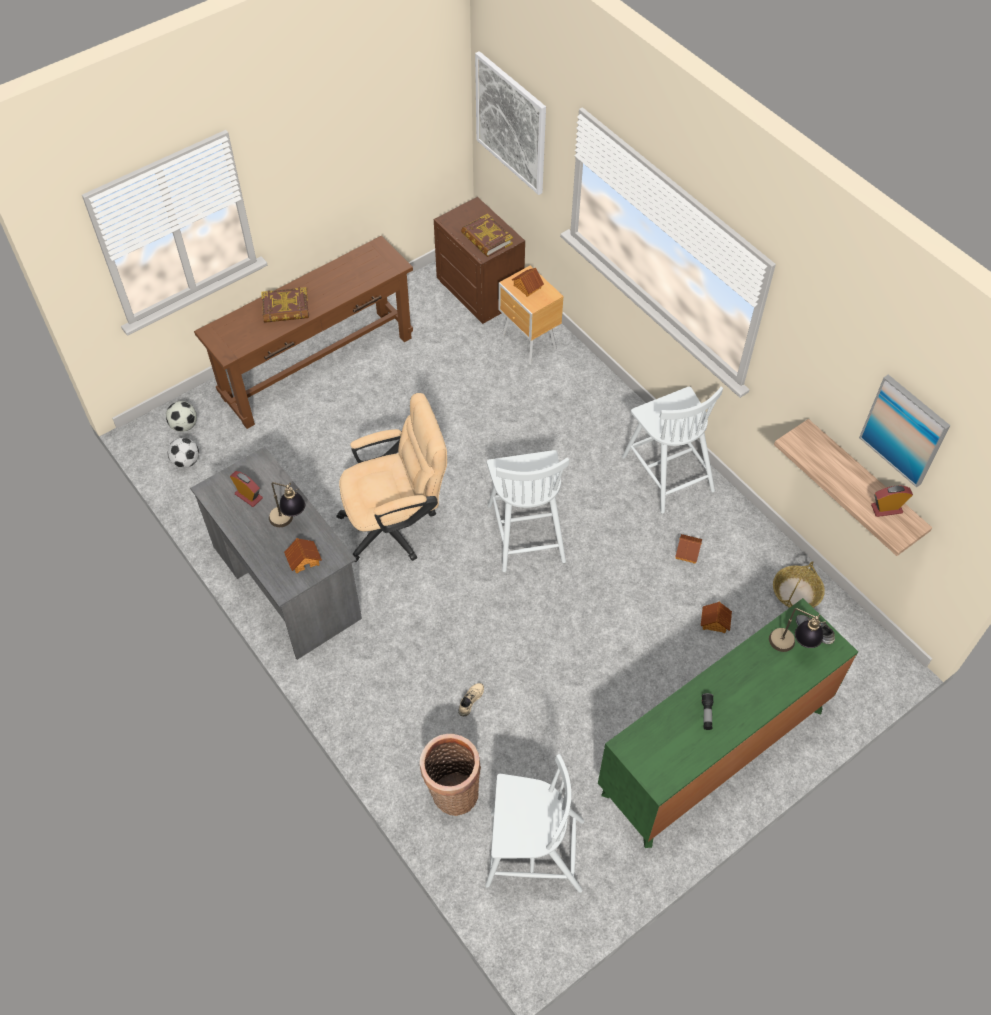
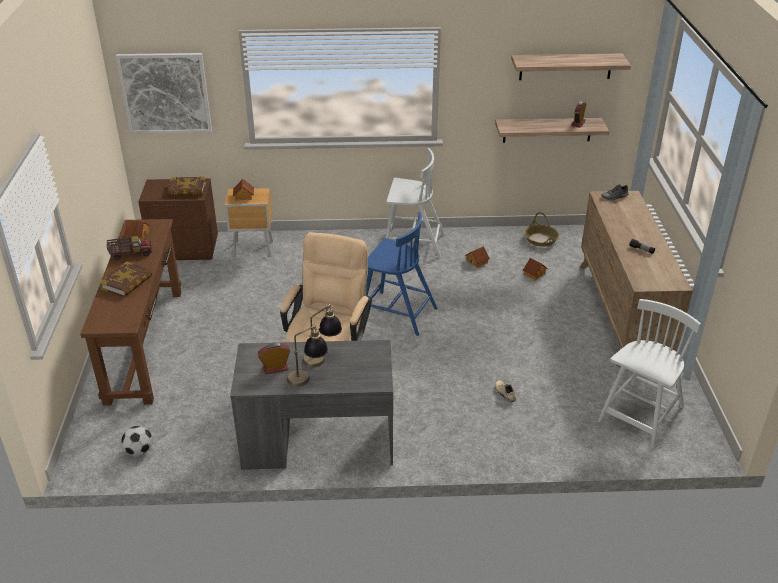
camera: 55 degrees left, 20 degrees down
(184, 425) = (102, 438): football -> none
(304, 559) = (364, 363): toy house -> toy house (138, 235)
(331, 279) = (130, 254): none -> toy truck
(452, 793) = (569, 433): basket -> none
(526, 531) = (397, 313): white chair -> blue chair
(713, 752) = (622, 313): green dresser -> brown dresser
(791, 647) = (619, 207): table lamp -> table lamp (308, 378)
(904, 430) = (565, 66): picture -> shelf

